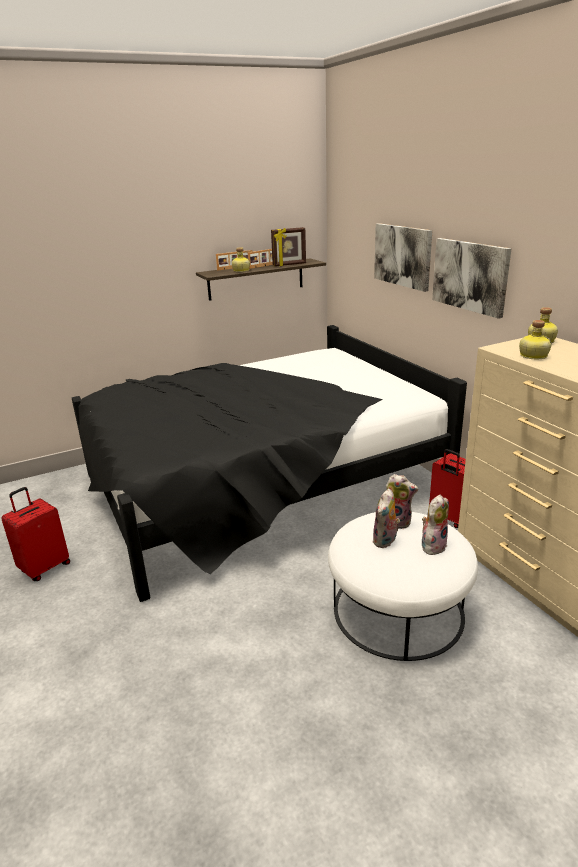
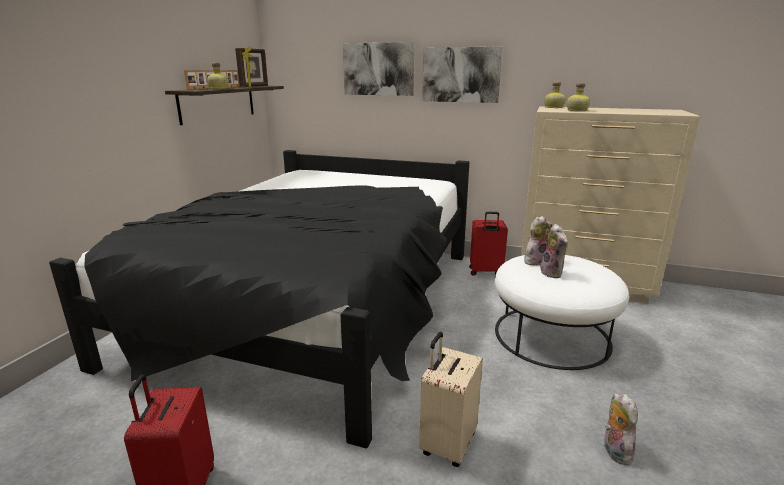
camera: 45 degrees left, 5 degrees down
(182, 631) = (447, 444): none -> beige suitcase
(433, 545) = (578, 264): plush toy -> plush toy (614, 451)

